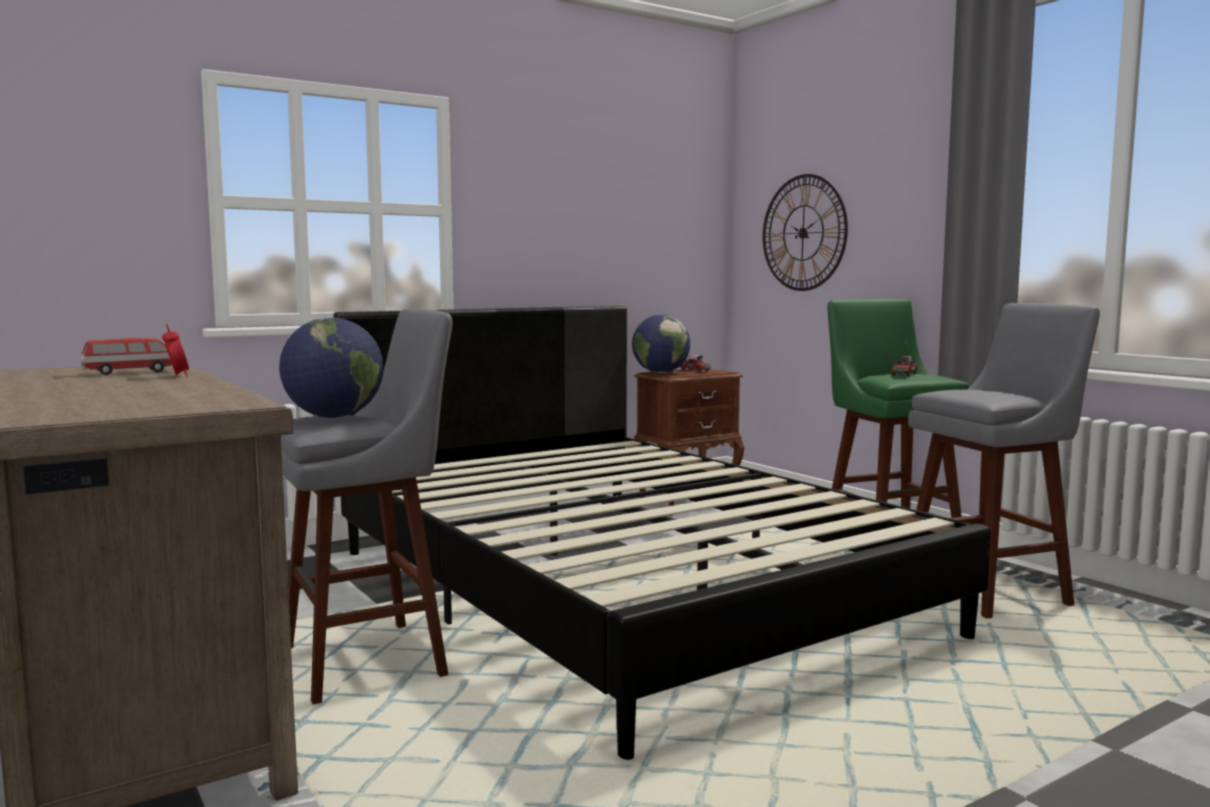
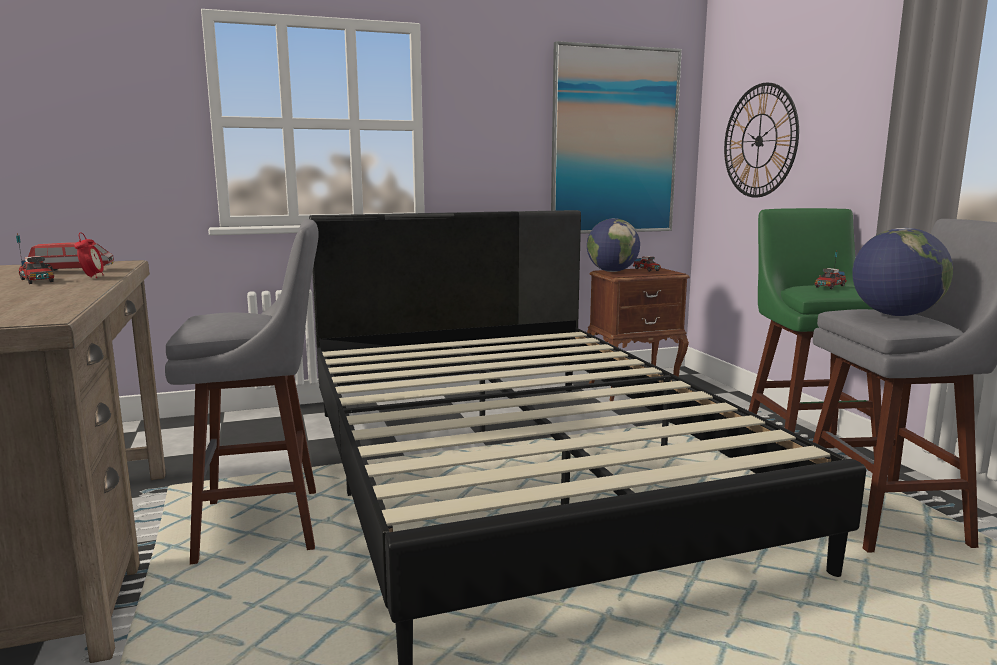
camera: 15 degrees right, 5 degrees up
(117, 380) = (37, 281): none -> toy truck
(333, 417) = (226, 316): globe -> globe (895, 315)
(649, 232) = (614, 141): none -> picture

